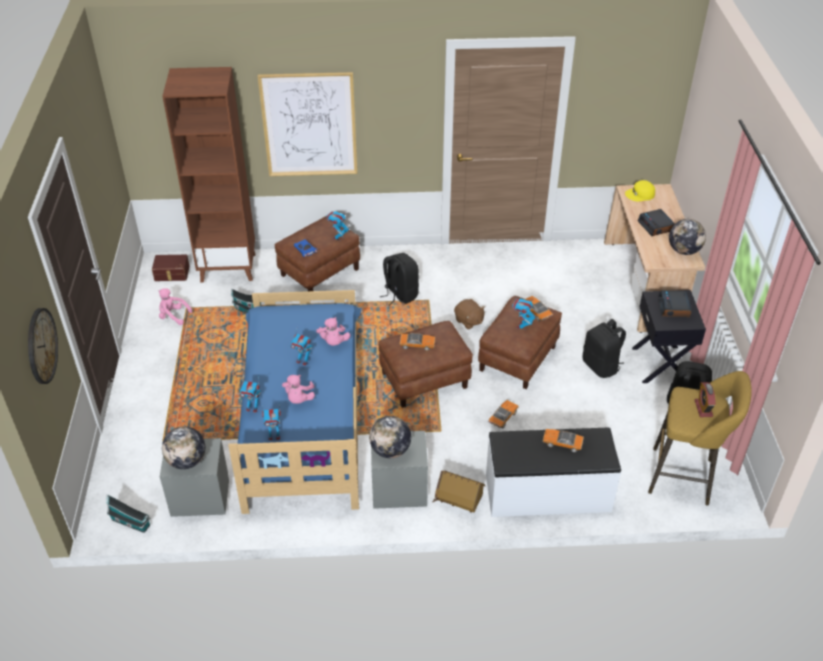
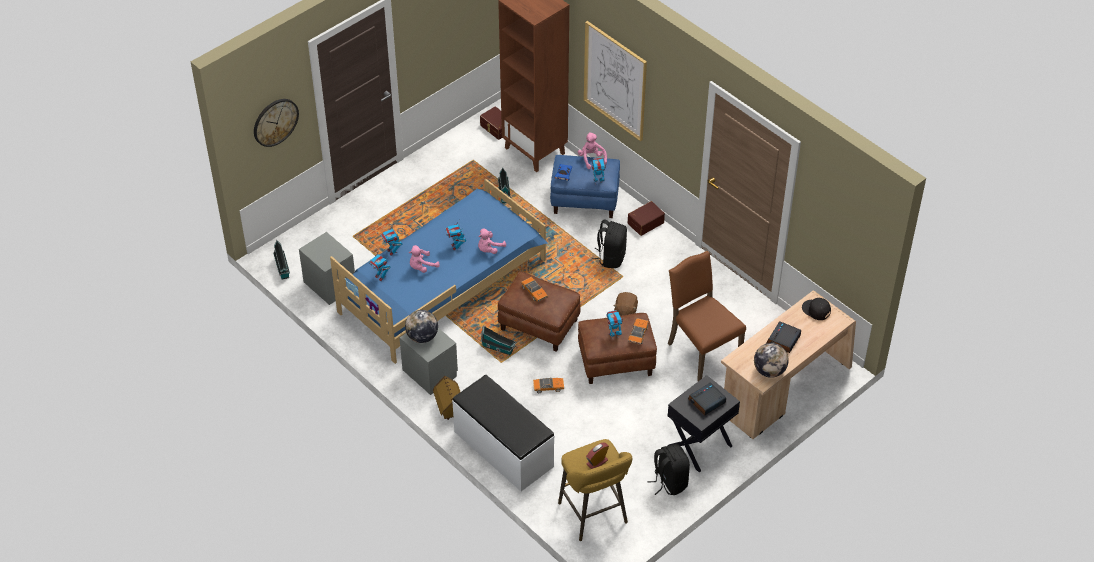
camera: 50 degrees right, 5 degrees up
(173, 316) = (458, 160): pink plush toy -> pink plush toy (591, 159)
(187, 461) = (320, 252): globe -> none
(319, 272) = (585, 200): brown ottoman -> blue ottoman
(386, 255) = (645, 222): none -> brown storage box
(422, 422) = (499, 348): none -> toy house
(557, 304) = (701, 351): none -> brown chair
(562, 443) = (512, 415): toy car -> none
(601, 366) = (659, 413): black backpack -> none
(640, 194) = (816, 310): yellow cap -> black cap

